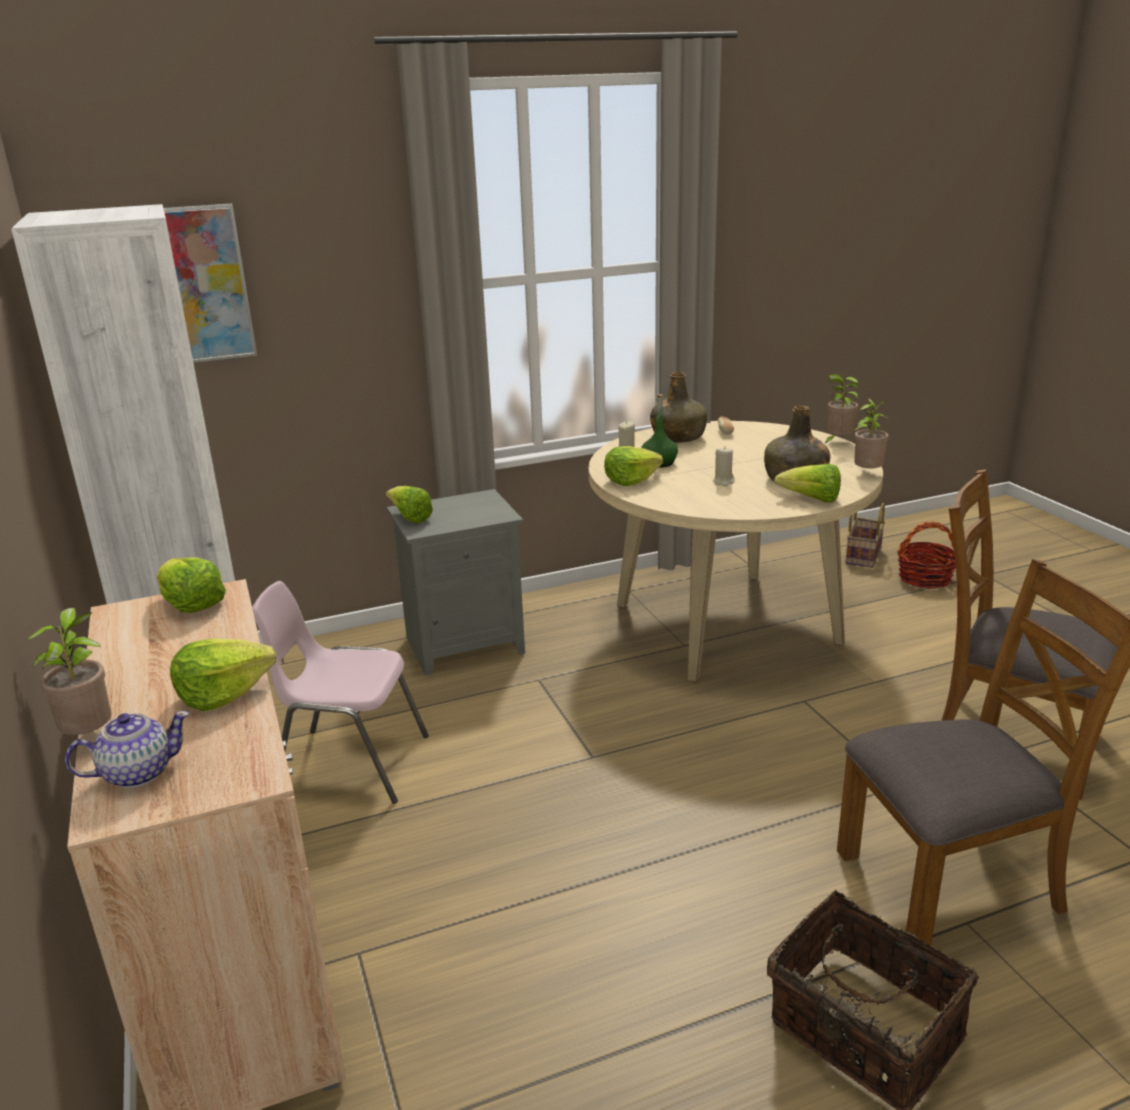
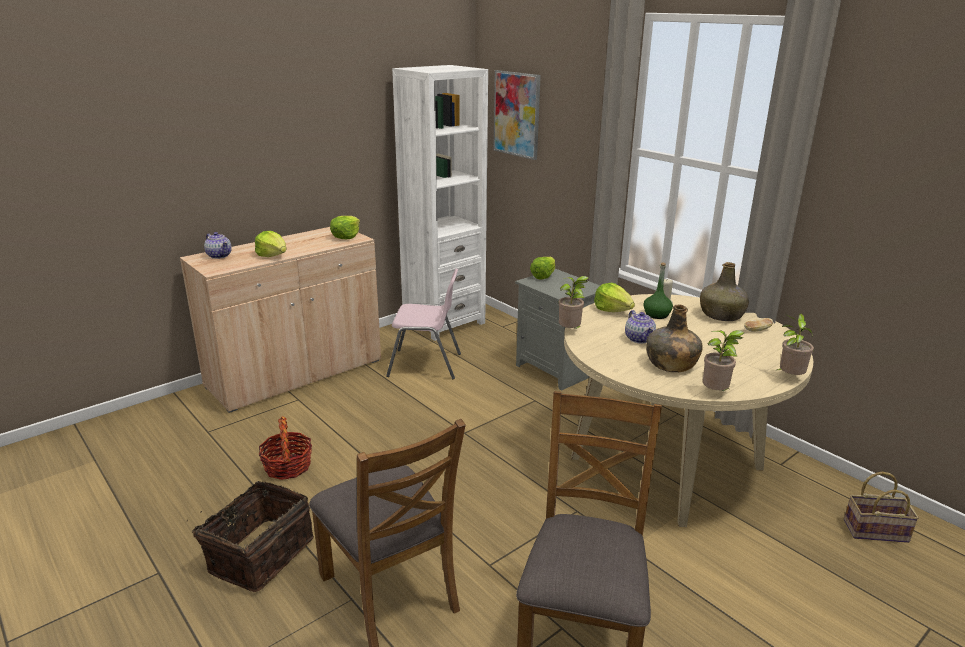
camera: 70 degrees right, 0 degrees up
(91, 736) = (243, 245): potted plant -> potted plant (570, 331)
(350, 763) = (426, 365): pink chair -> pink chair turned 105 degrees clockwise
(723, 482) = (639, 339): beige candle -> teapot
(812, 500) = (631, 373): lettuce -> none
(925, 578) = (868, 577): basket -> basket (288, 466)

